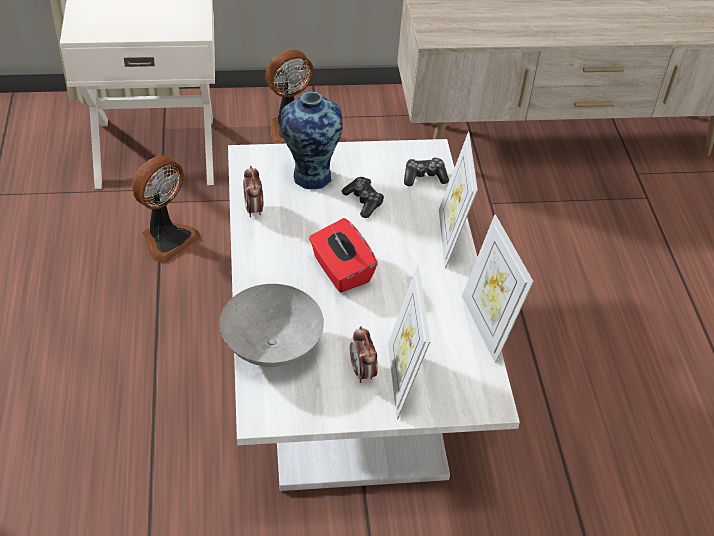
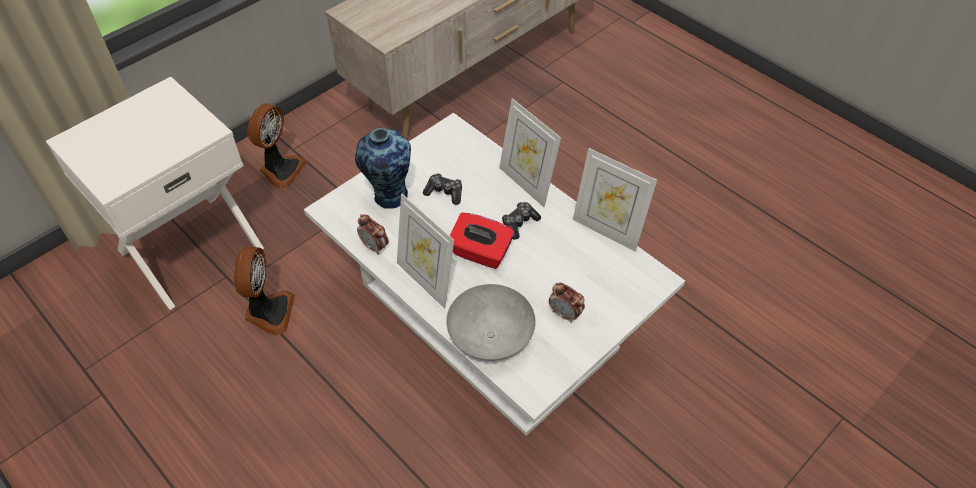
camera: 35 degrees left, 5 degrees up
(402, 380) = (594, 302): picture frame -> picture frame (426, 281)
(424, 177) = (466, 150): game controller -> game controller (519, 223)

